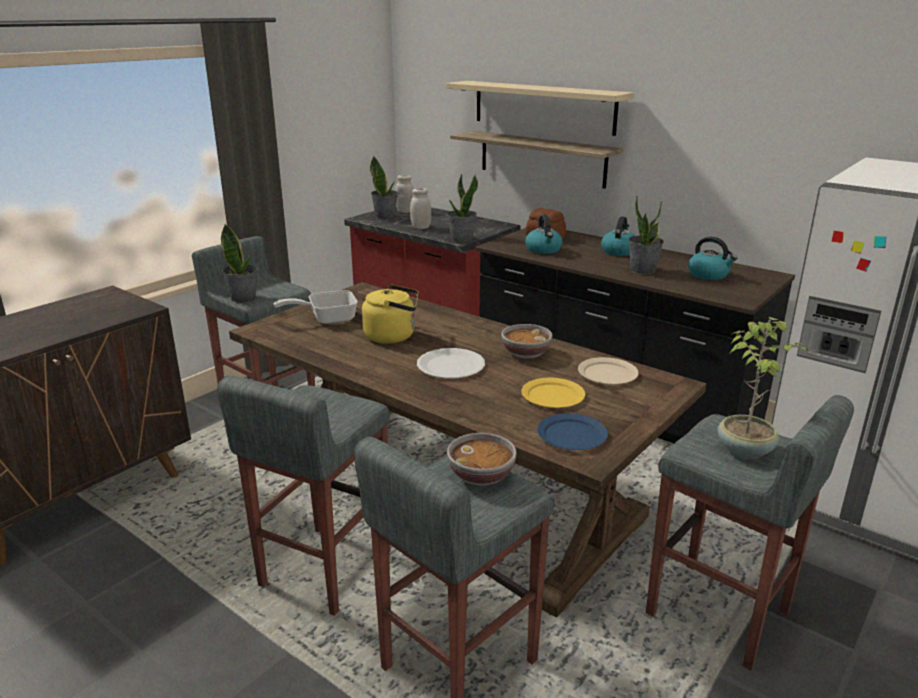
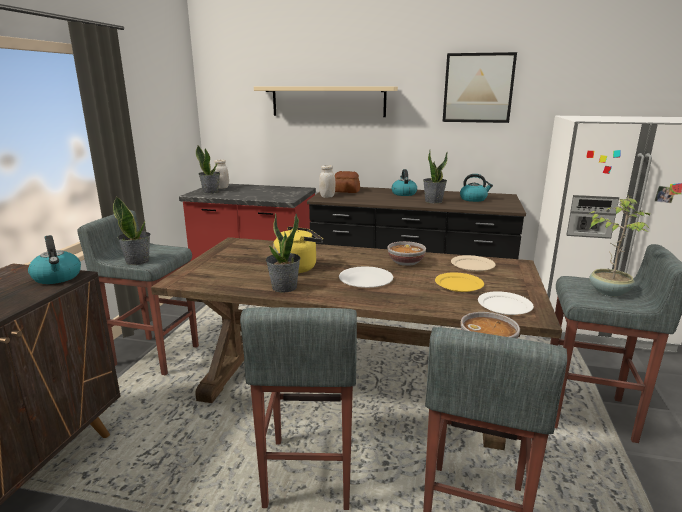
camera: 25 degrees left, 5 degrees down
(326, 319) = (229, 264): frying pan -> none
(421, 227) = (247, 195): white jar -> white jar (327, 196)
(461, 240) = (288, 199): potted plant -> potted plant (284, 287)
(542, 158) = (329, 138): shelf -> none
(543, 250) = (356, 197): kettle -> kettle (57, 277)
(571, 435) = (504, 305): blue plate -> white plate
(749, 103) = (478, 88): none -> picture

